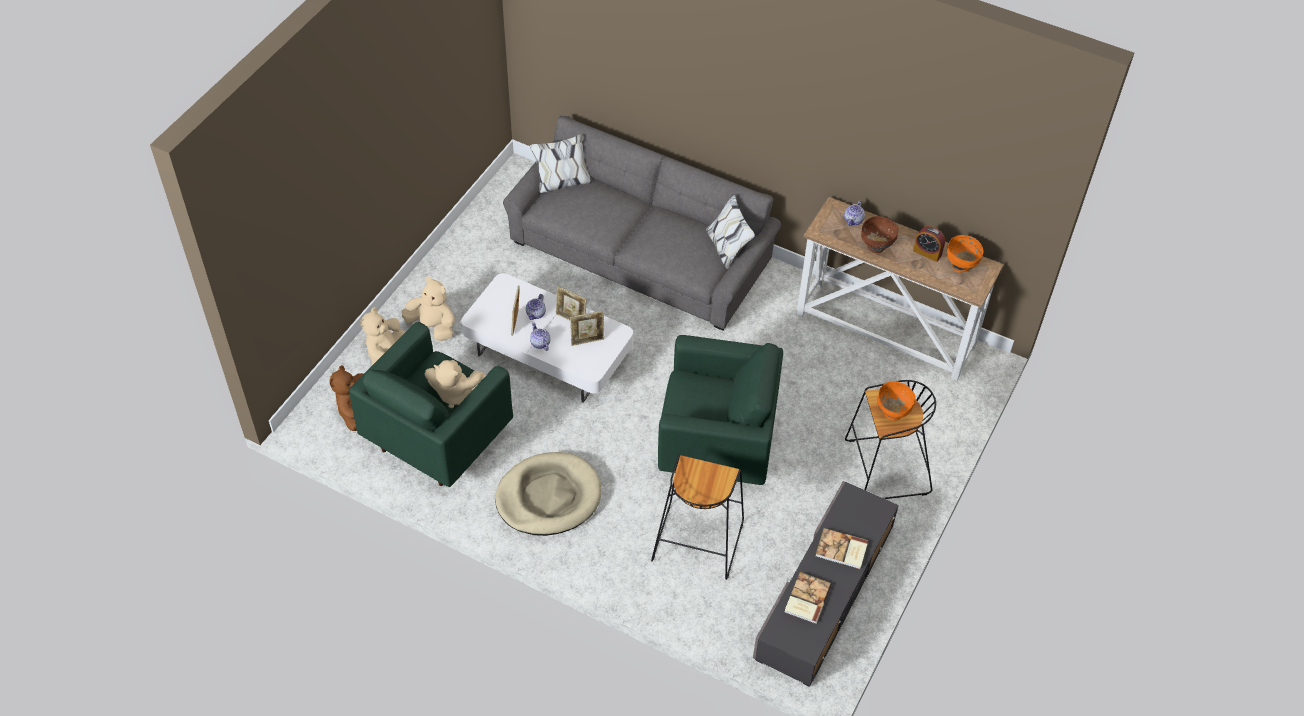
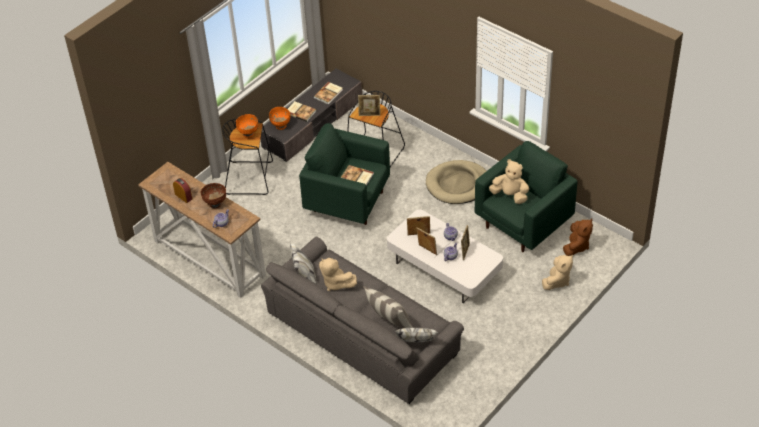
camera: 165 degrees left, 5 degrees down
(432, 326) = (523, 297): beige plush toy -> beige plush toy (336, 283)
(598, 198) = (389, 323): none -> pillow
(699, 397) = (357, 177): none -> book
(705, 475) = (369, 115): none -> picture frame
(961, 266) = (166, 185): orange bowl -> orange bowl (280, 126)

